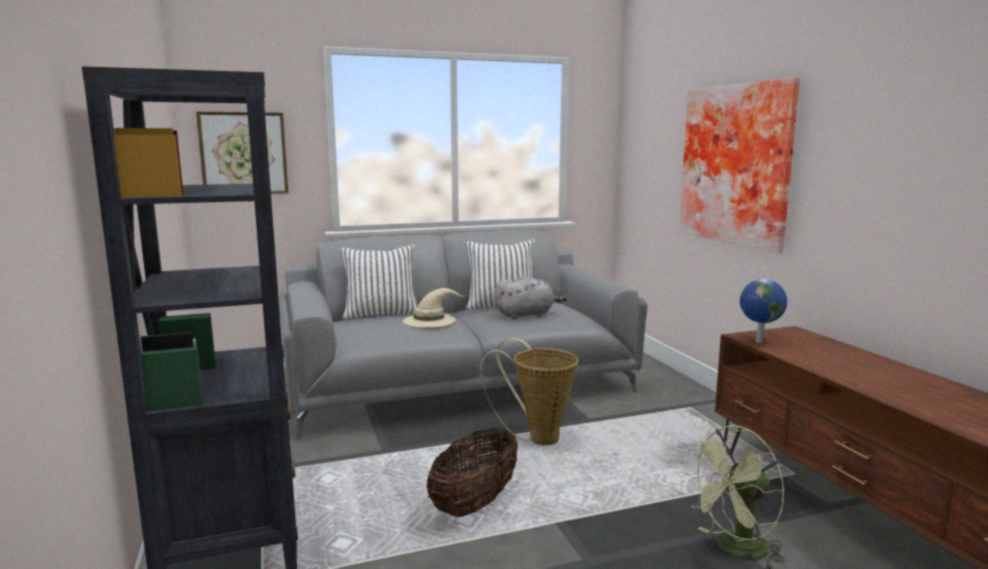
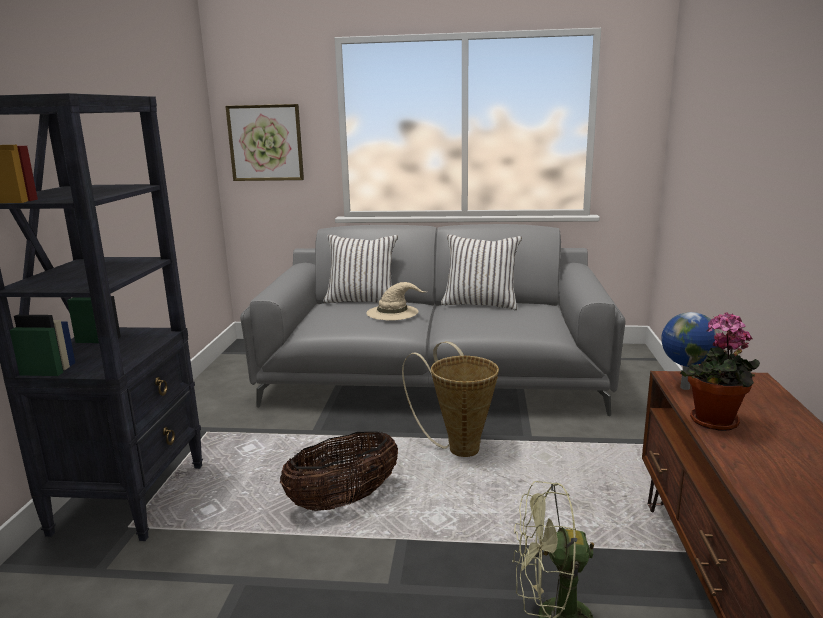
camera: 25 degrees right, 5 degrees up
(526, 314) = (493, 316): grey plush toy -> none
(738, 164) = (747, 160): picture -> none
(808, 361) = (714, 423): none -> potted plant

